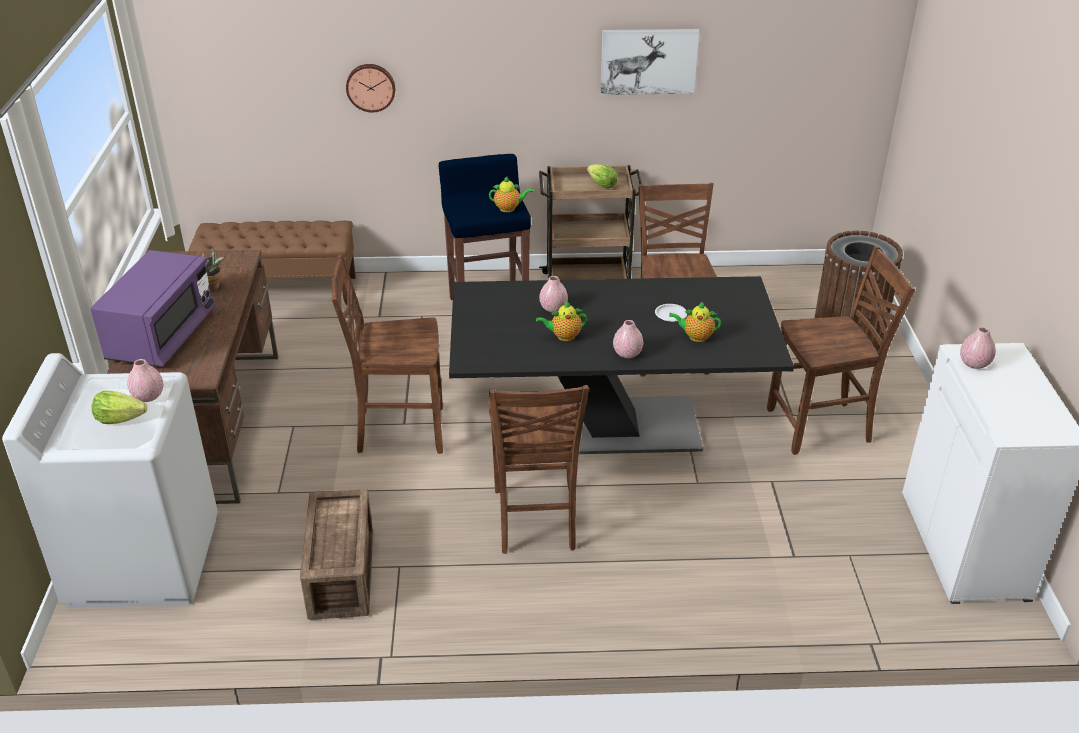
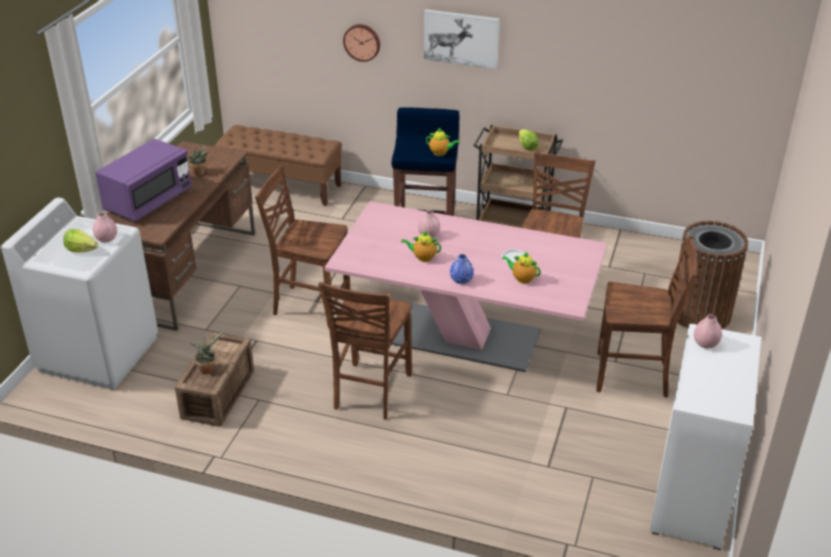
camera: 20 degrees right, 0 degrees up
(332, 542) = (207, 369): none -> potted plant
(609, 427) = (465, 337): black dining table -> pink dining table
(627, 353) = (461, 280): pink vase -> blue vase
(648, 61) = (577, 53): picture -> picture (461, 38)

